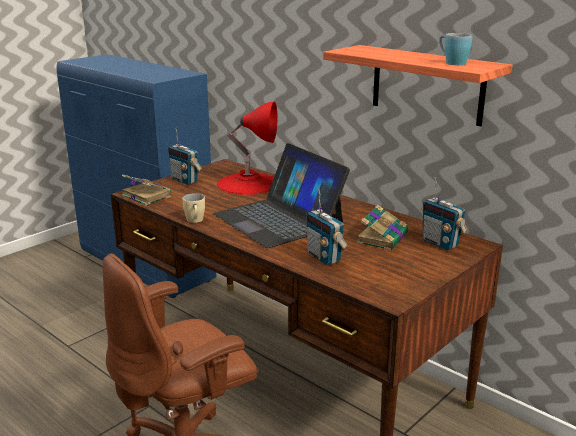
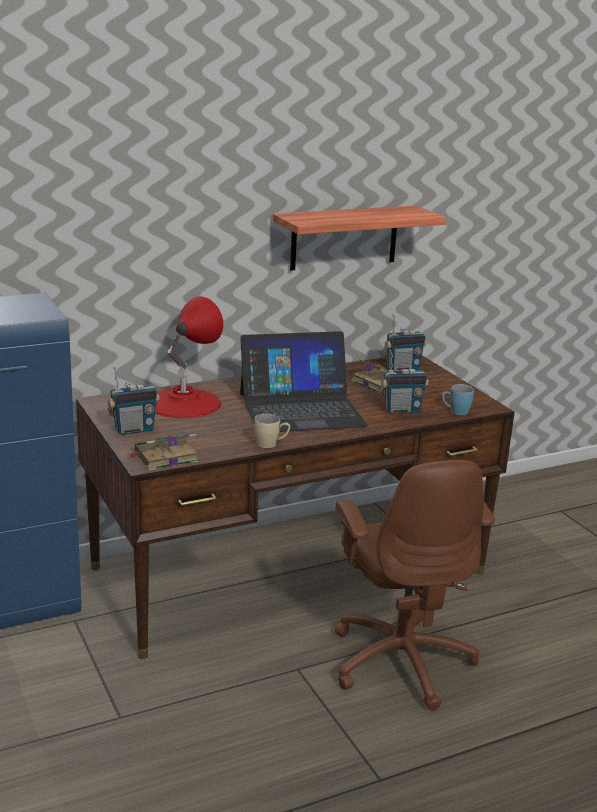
camera: 70 degrees left, 0 degrees up
(451, 63) = (398, 213): blue mug -> blue mug (455, 412)

